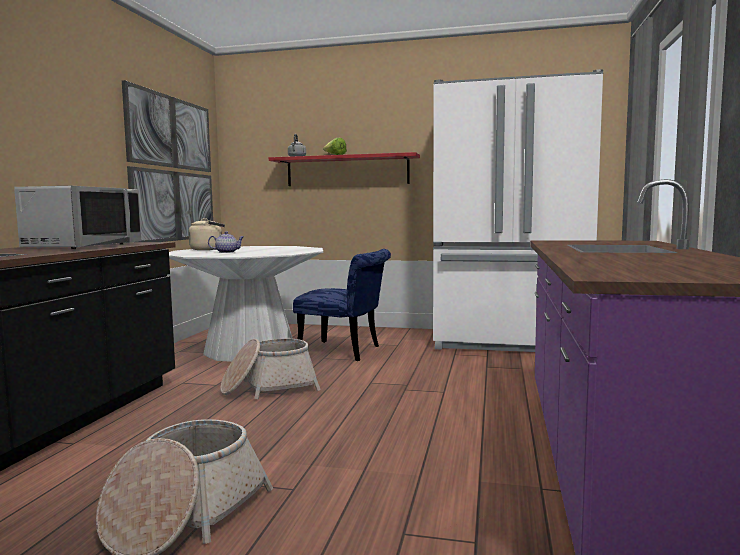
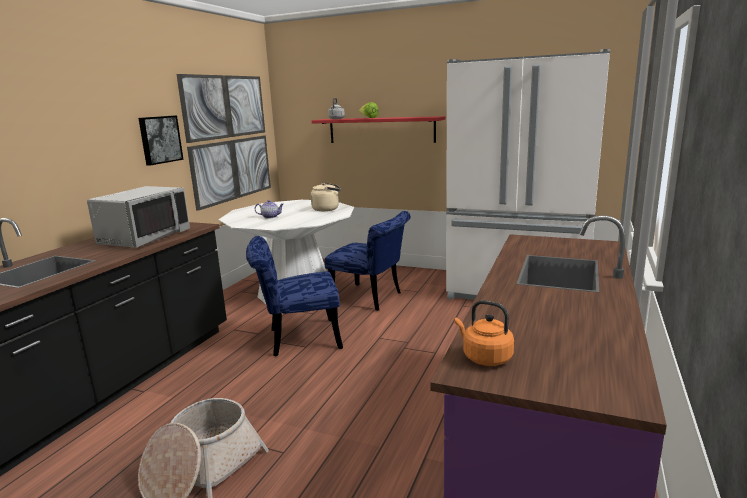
camera: 10 degrees right, 10 degrees up
(97, 149) = (159, 139): none -> picture
(208, 249) = (259, 208): beige kettle -> beige kettle (327, 209)
(269, 387) = (297, 339): basket -> blue chair
(614, 271) = (484, 357): none -> orange kettle

